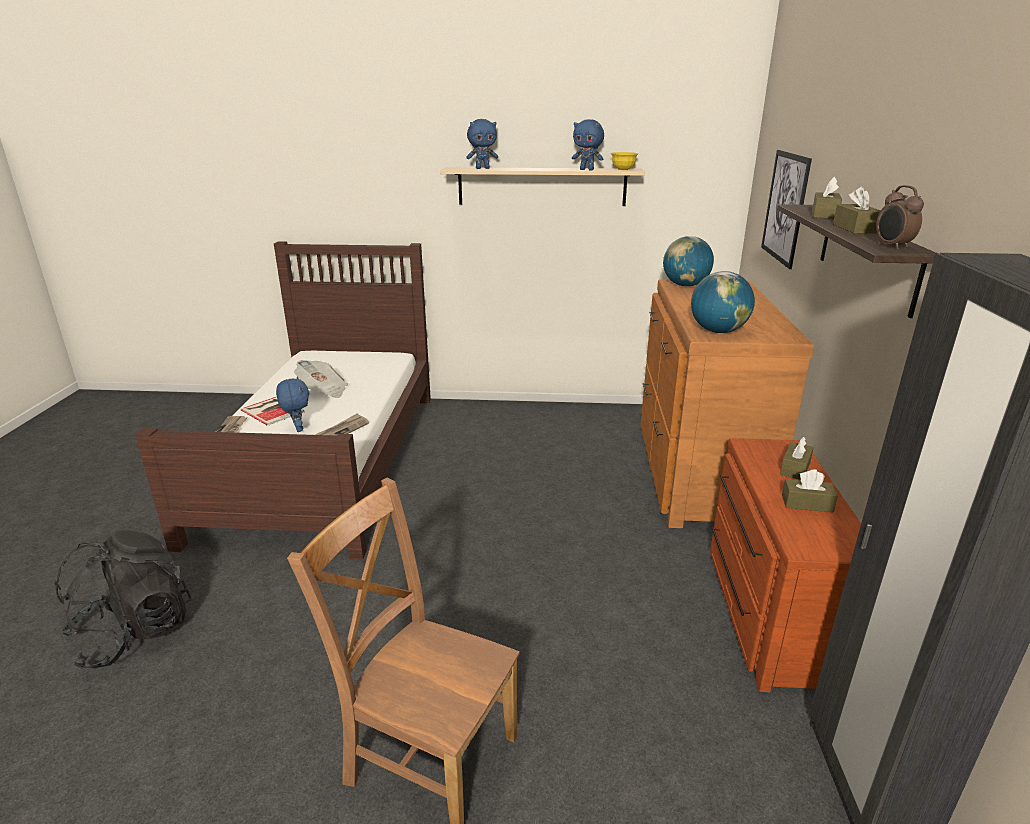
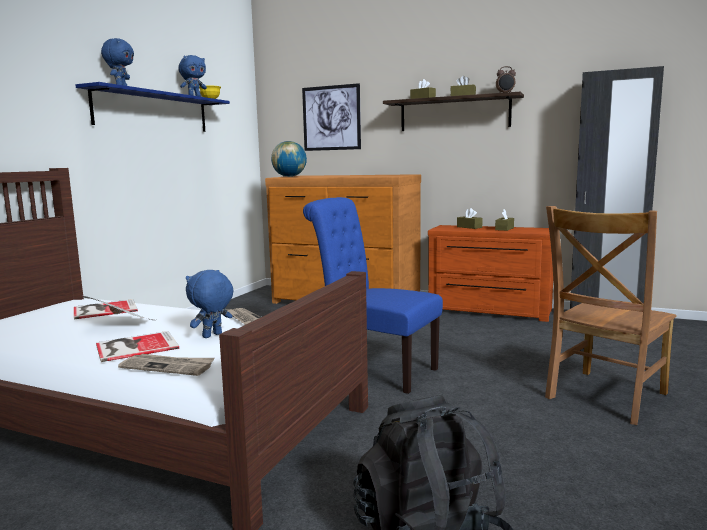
camera: 70 degrees left, 15 degrees down
(297, 429) = (212, 336): blue plush toy -> blue plush toy turned 45 degrees counterclockwise
(367, 372) = (103, 309): none -> book
(456, 545) = (374, 370): none -> blue chair
(542, 186) = (153, 111): beige shelf -> blue shelf
(718, 331) = (386, 175): globe -> none

